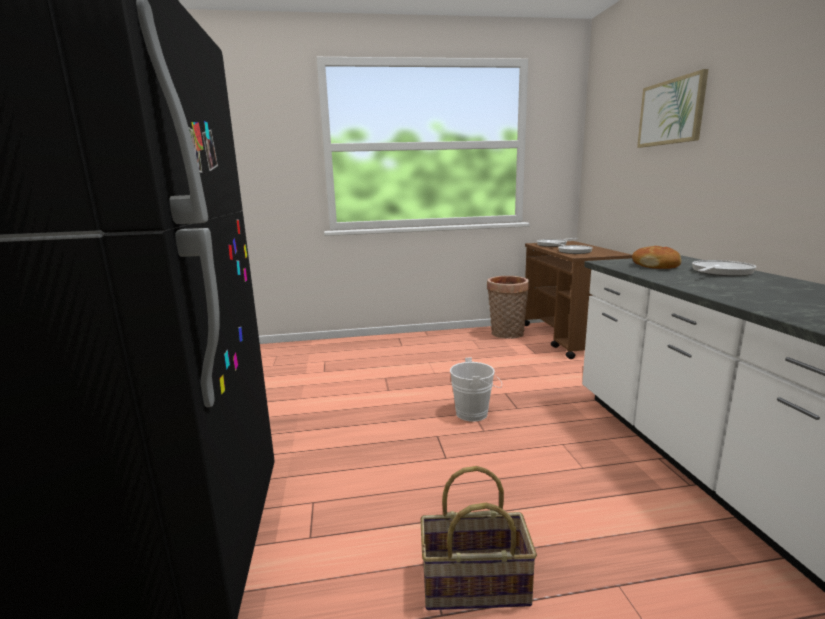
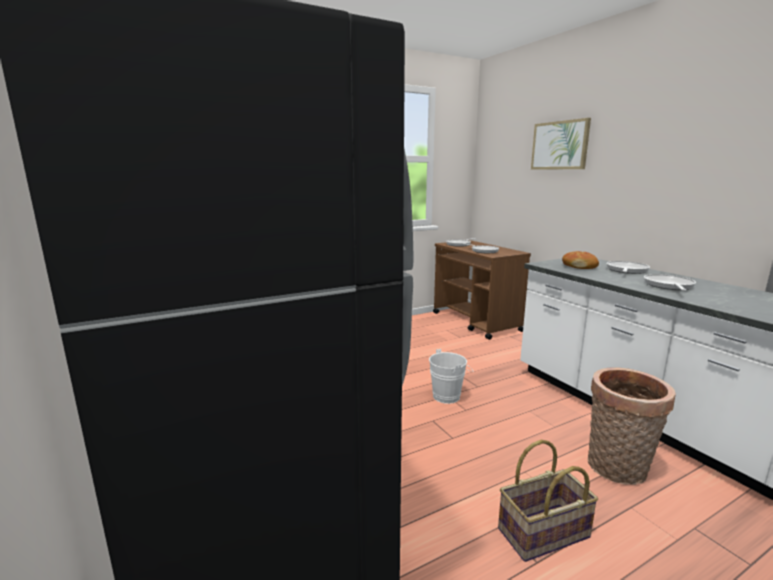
camera: 20 degrees left, 0 degrees up
(506, 334) = (425, 323): basket -> basket (617, 469)
(757, 291) = (668, 286): none -> frying pan

